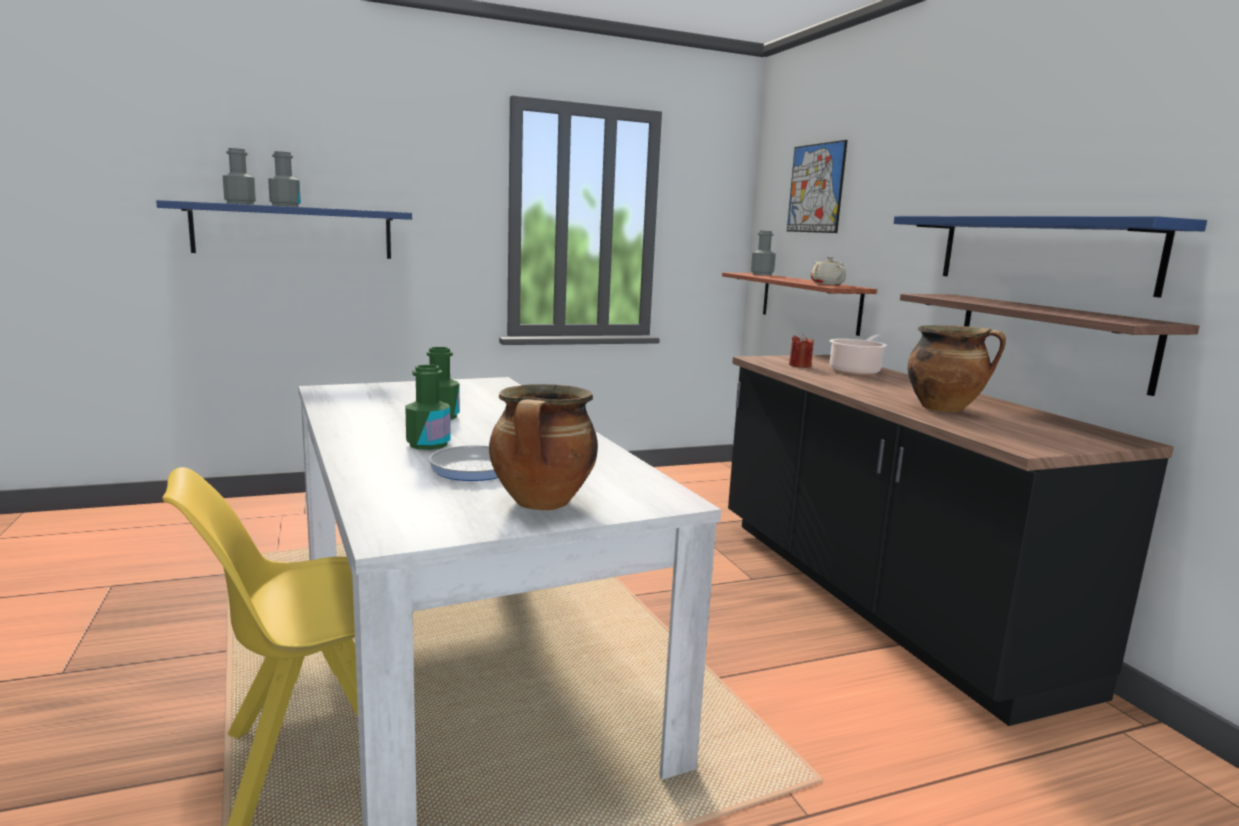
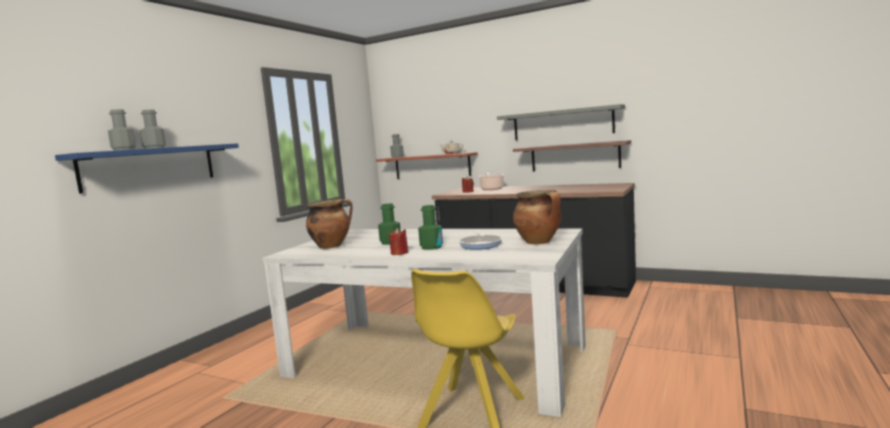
camera: 40 degrees left, 5 degrees down
(370, 437) = (399, 253): none -> red candle
(816, 188) = (423, 109): picture -> none
(945, 408) = (560, 189): cooking pot -> cooking pot (332, 246)
(1042, 252) = (562, 123): blue shelf -> grey shelf

